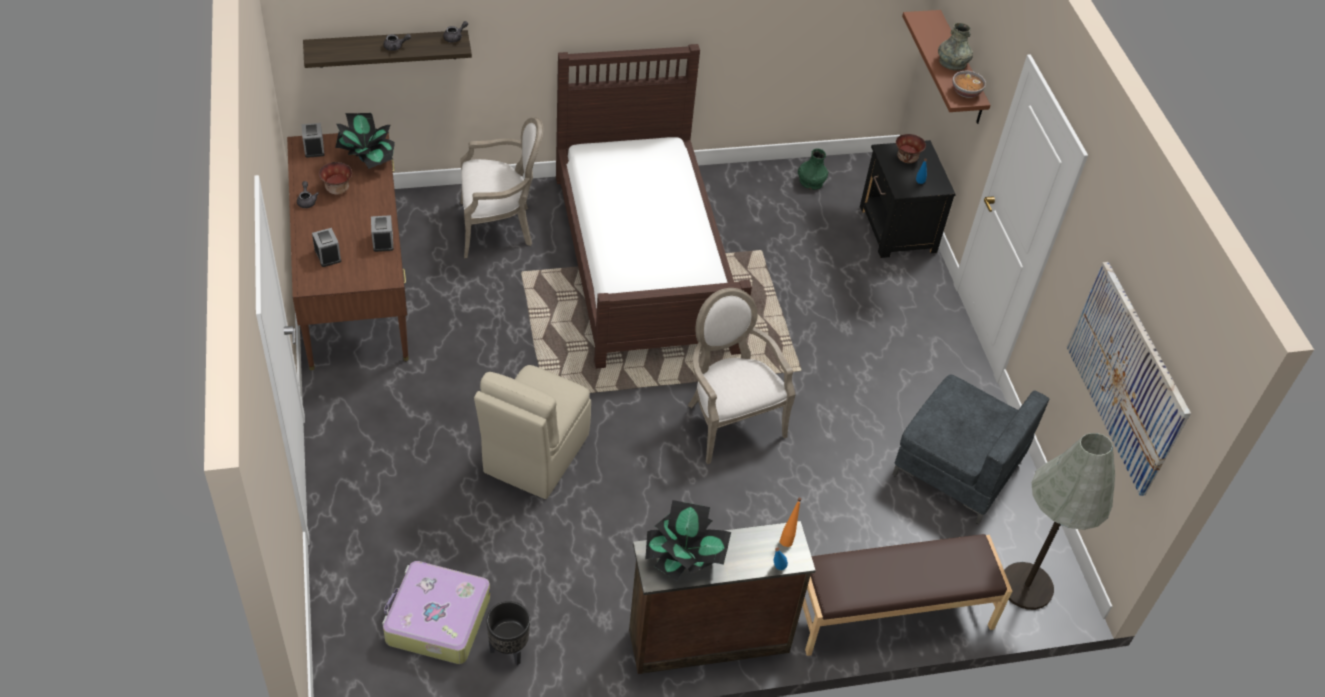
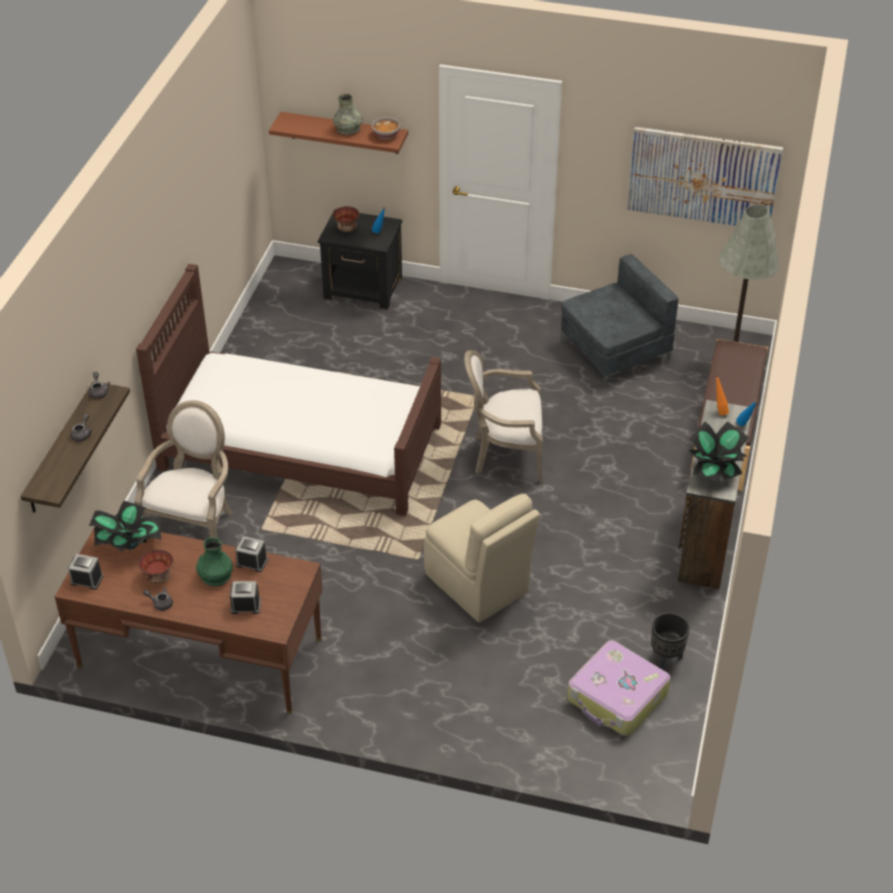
camera: 60 degrees left, 5 degrees down
(811, 181) = (276, 315): green vase -> green vase (215, 576)

